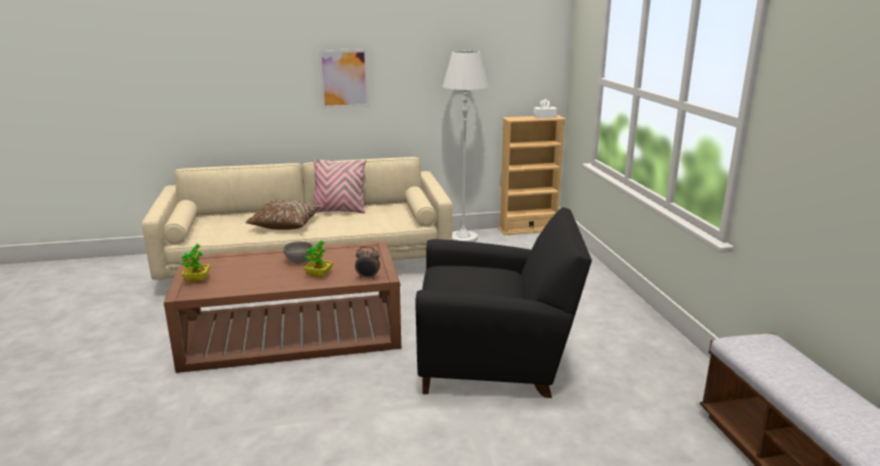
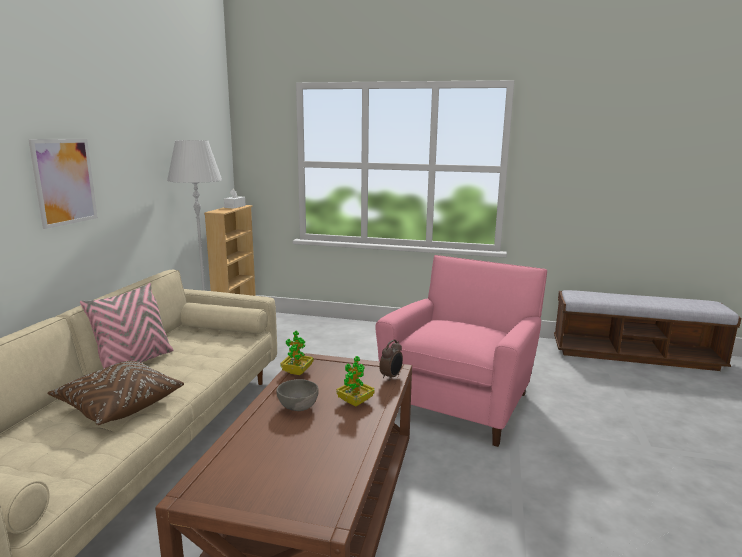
camera: 65 degrees left, 5 degrees down
(197, 279) = (283, 498): potted plant -> potted plant (297, 372)
(495, 361) = (461, 399): black armchair -> pink armchair

